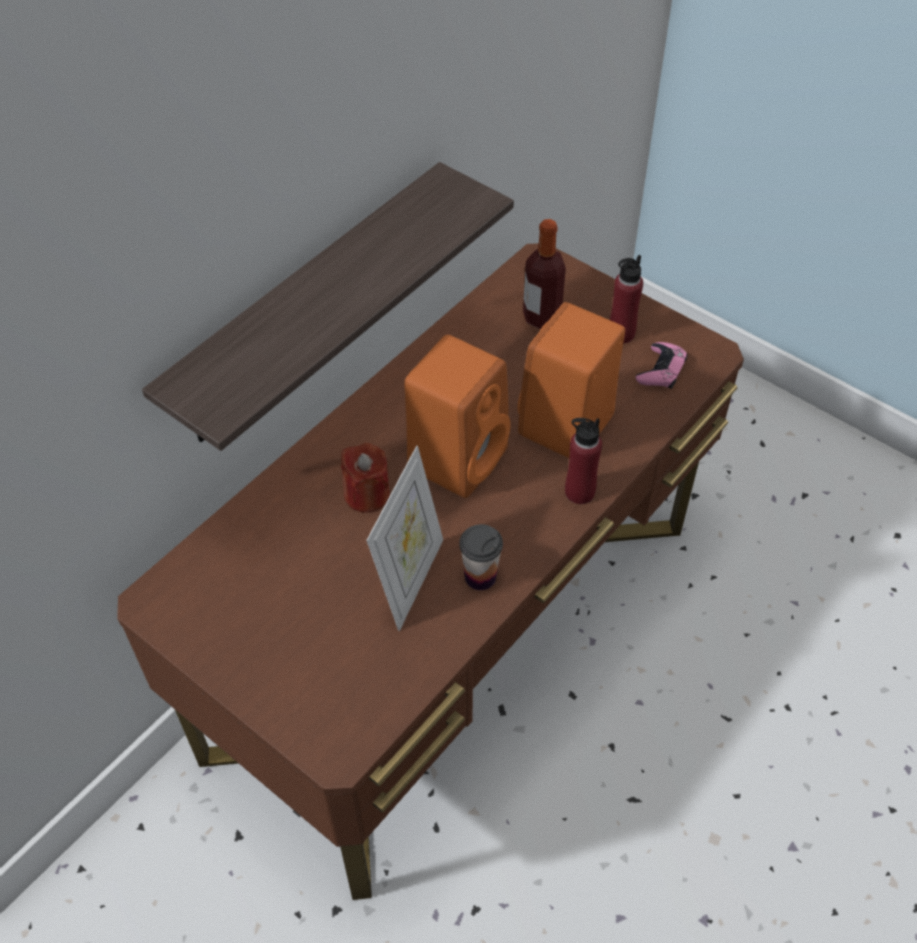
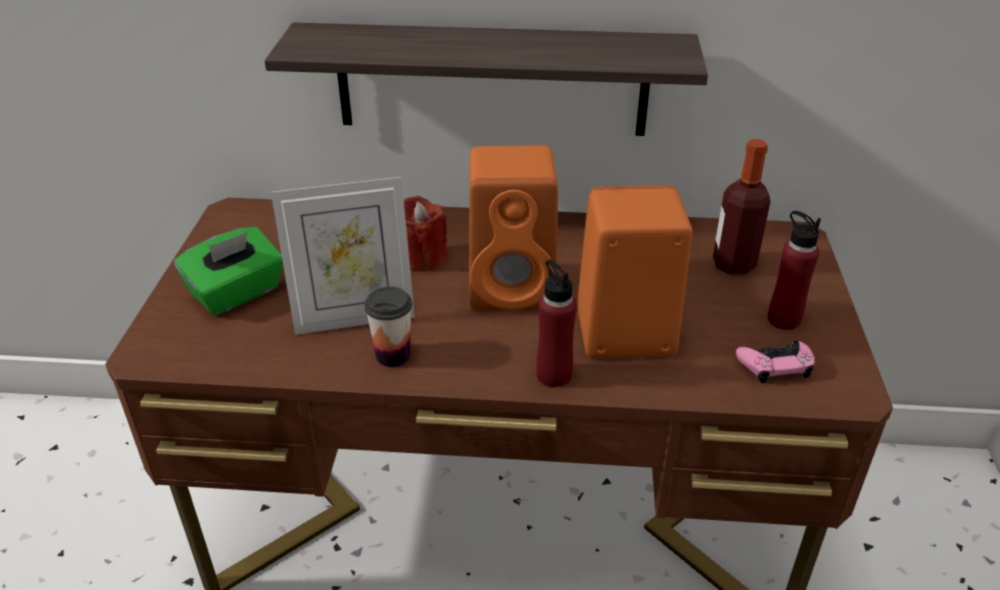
camera: 55 degrees right, 15 degrees down
(301, 650) = (237, 293): none -> green tissue box

